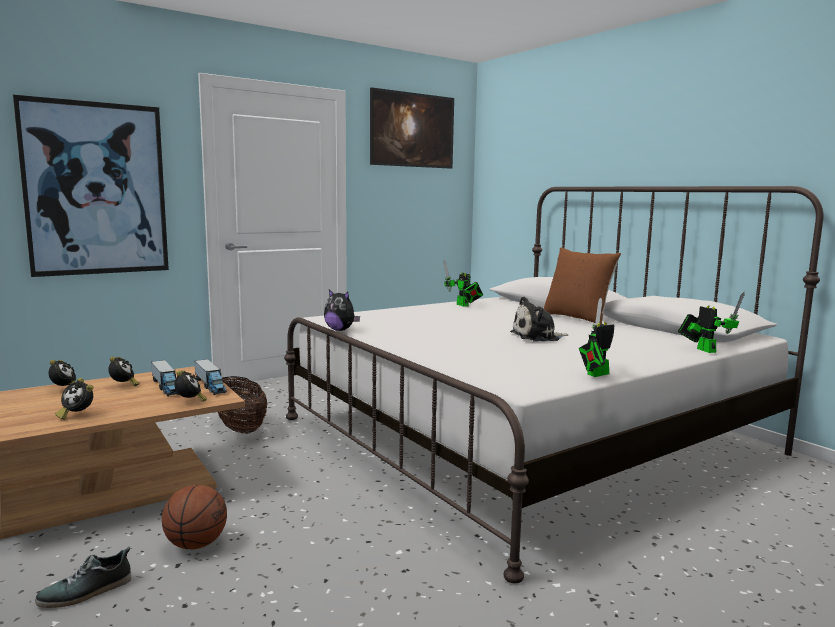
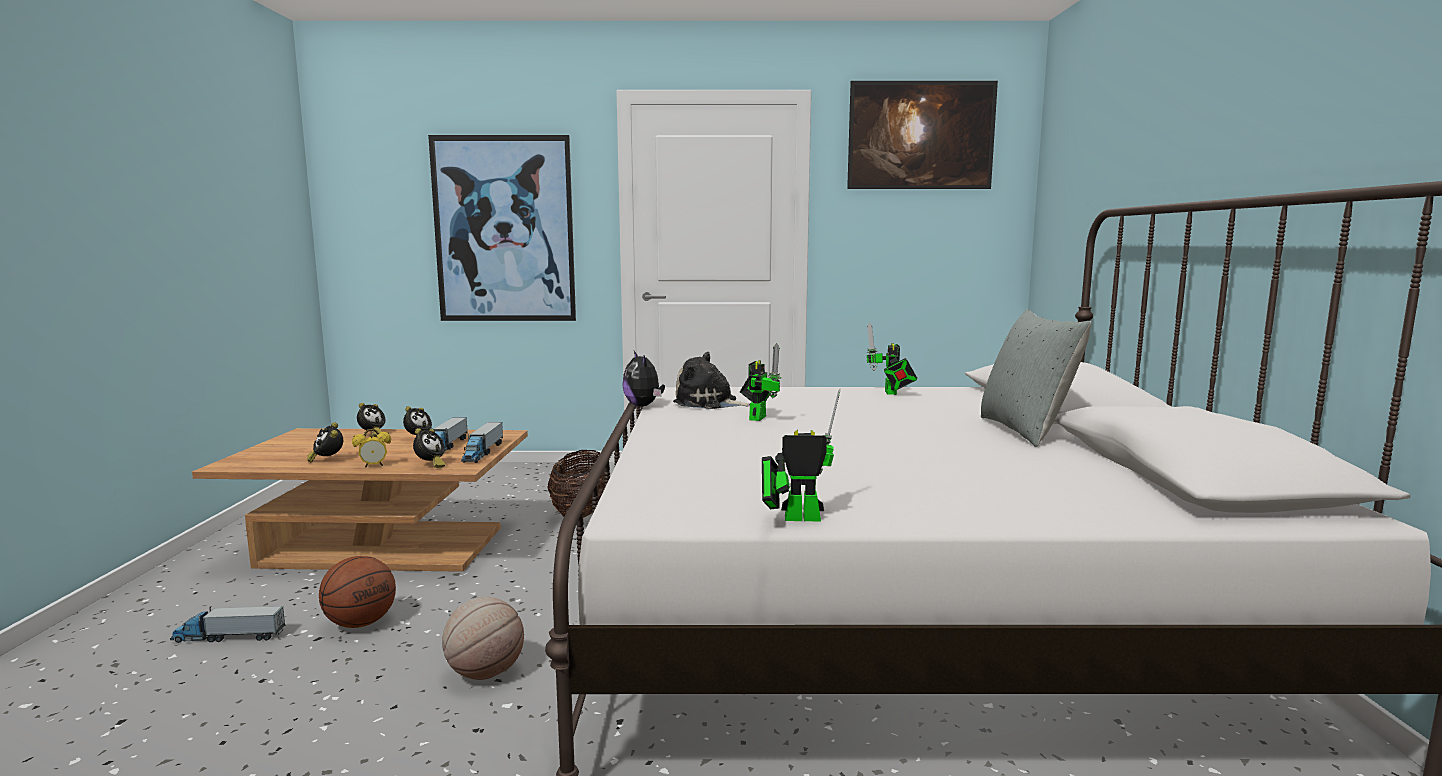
camera: 35 degrees right, 0 degrees up
(86, 592) = (229, 637): shoe -> toy truck
(138, 411) = (374, 466): none -> alarm clock
(352, 541) = (485, 673): none -> basketball
(538, 337) = (872, 449): plush toy -> plush toy (709, 403)
(577, 318) = (1026, 431): brown pillow -> grey pillow
(704, 349) = (1129, 517): toy robot -> toy robot (758, 417)

